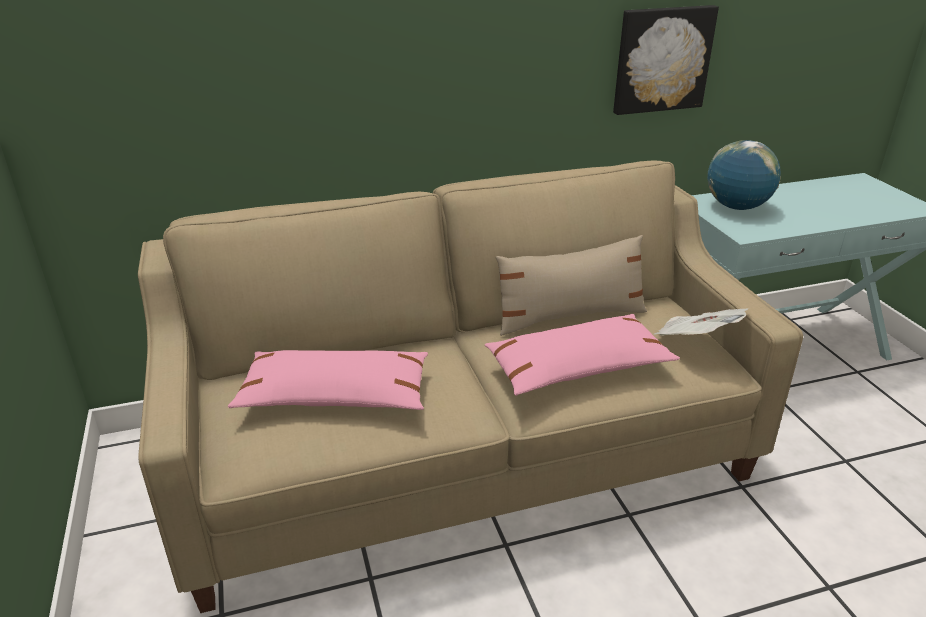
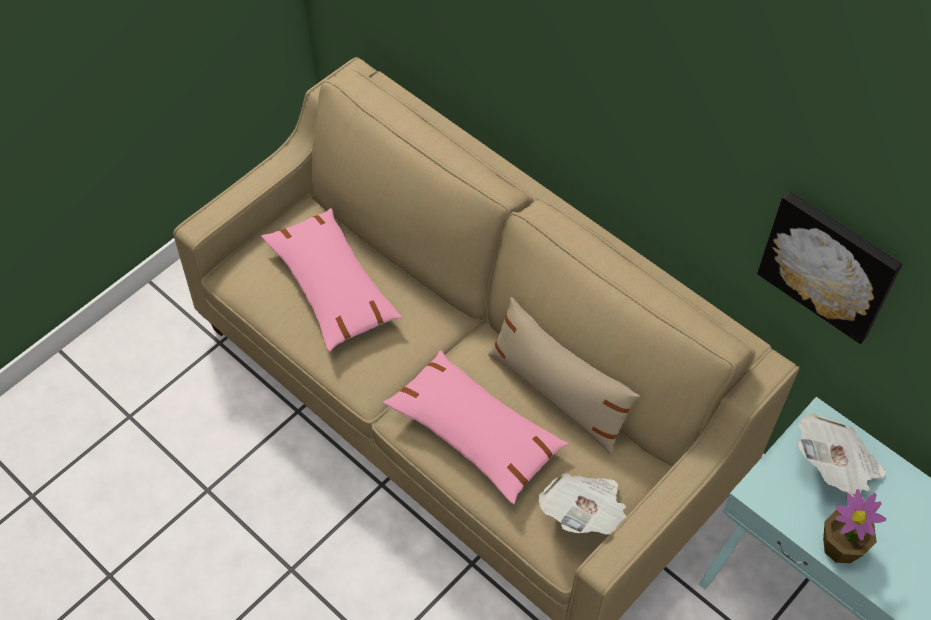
camera: 60 degrees right, 25 degrees up
(736, 207) = (835, 466): globe -> newspaper
(804, 223) = (841, 546): none -> potted plant

